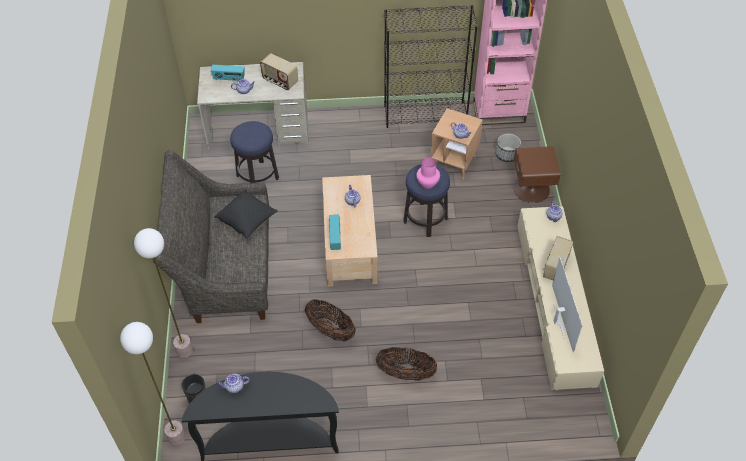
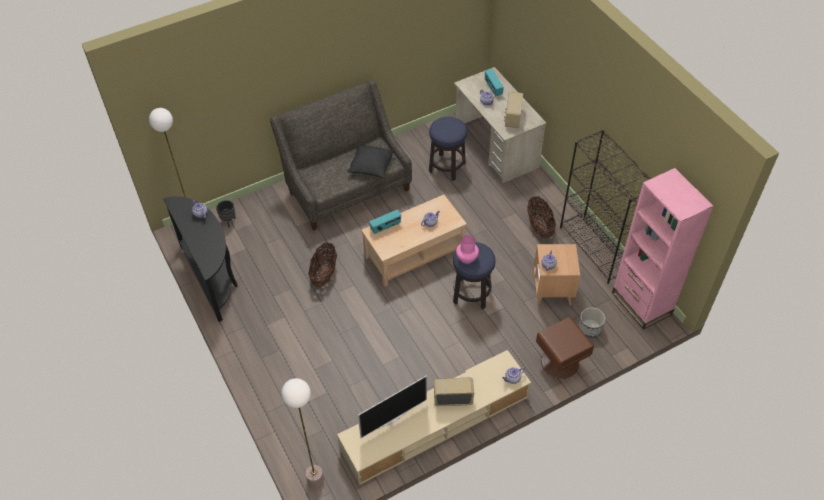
camera: 65 degrees right, 0 degrees up
(184, 350) = (264, 197): floor lamp -> floor lamp (315, 480)
(405, 373) = (308, 338): basket -> basket (539, 226)

